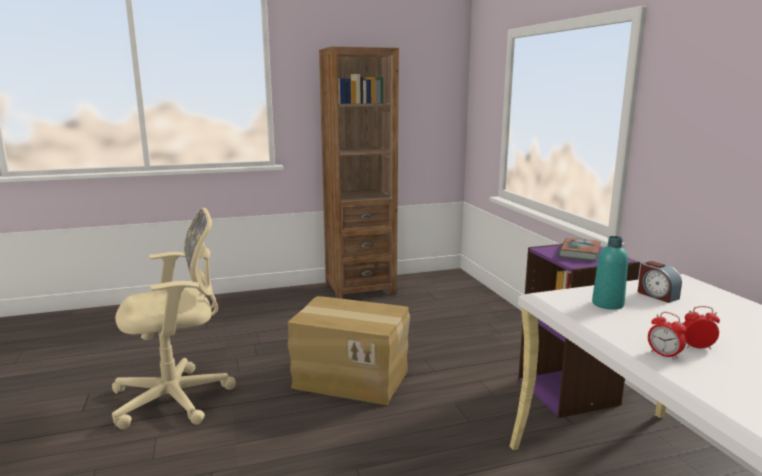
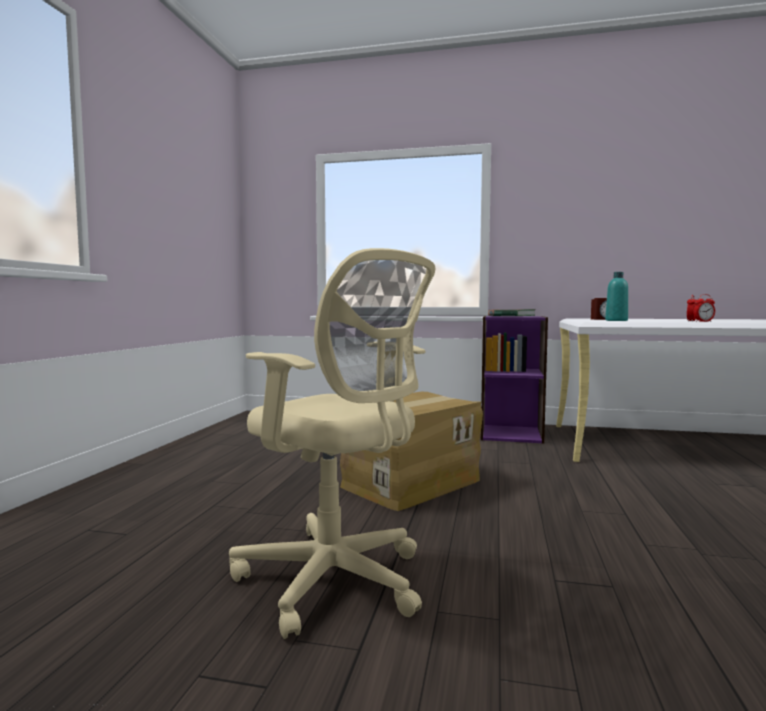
camera: 60 degrees left, 10 degrees down
(178, 398) = (337, 582): beige office chair -> beige office chair turned 120 degrees clockwise
(360, 289) = (205, 444): brown bookcase -> none

